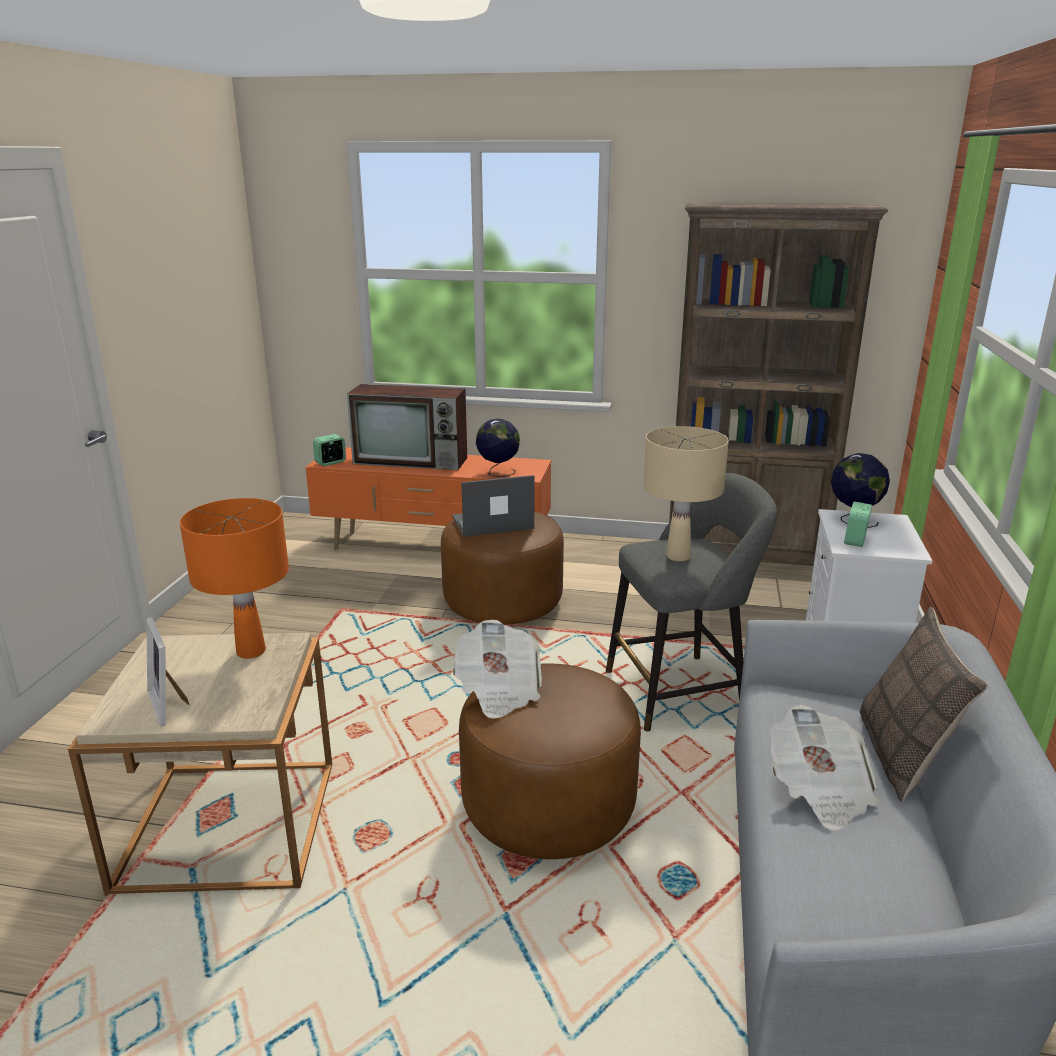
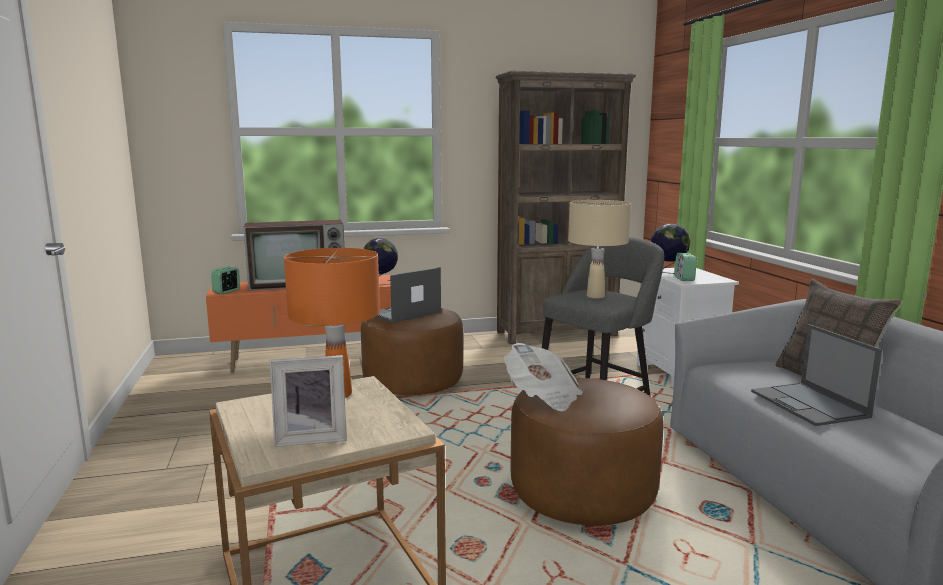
camera: 25 degrees left, 10 degrees down
(170, 704) = (311, 437): picture frame -> picture frame turned 45 degrees counterclockwise
(819, 790) = (810, 404): newspaper -> laptop

